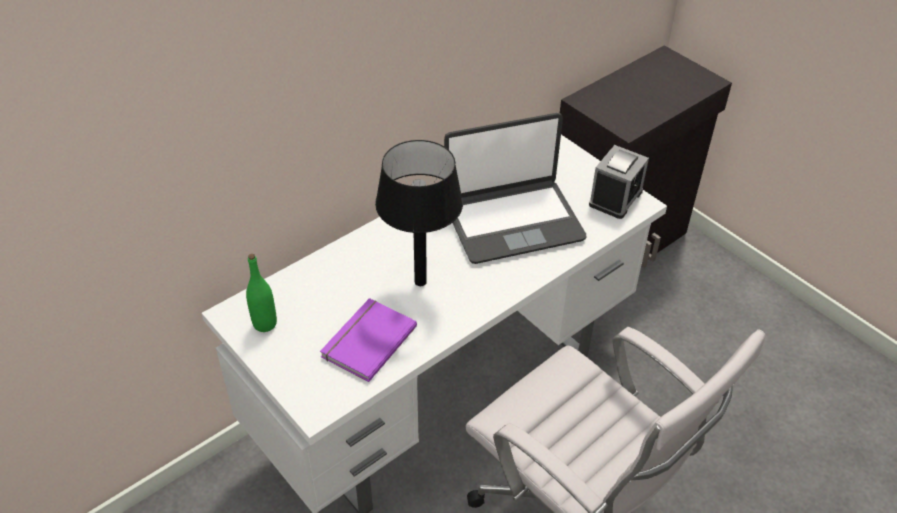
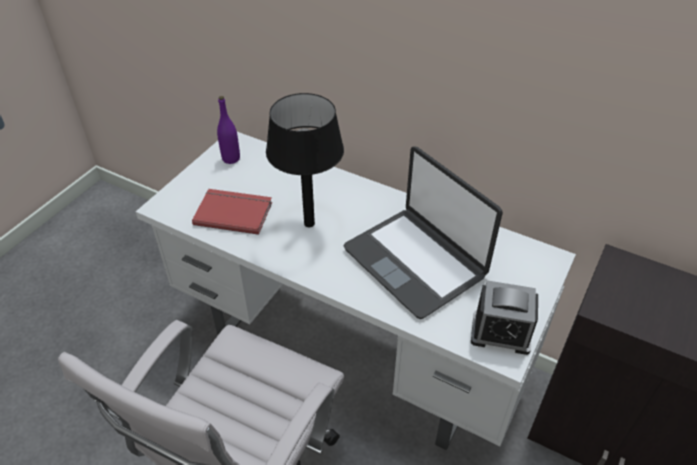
camera: 70 degrees right, 0 degrees up
(265, 324) = (231, 158): green bottle -> purple bottle
(366, 341) = (233, 212): purple book -> red book

